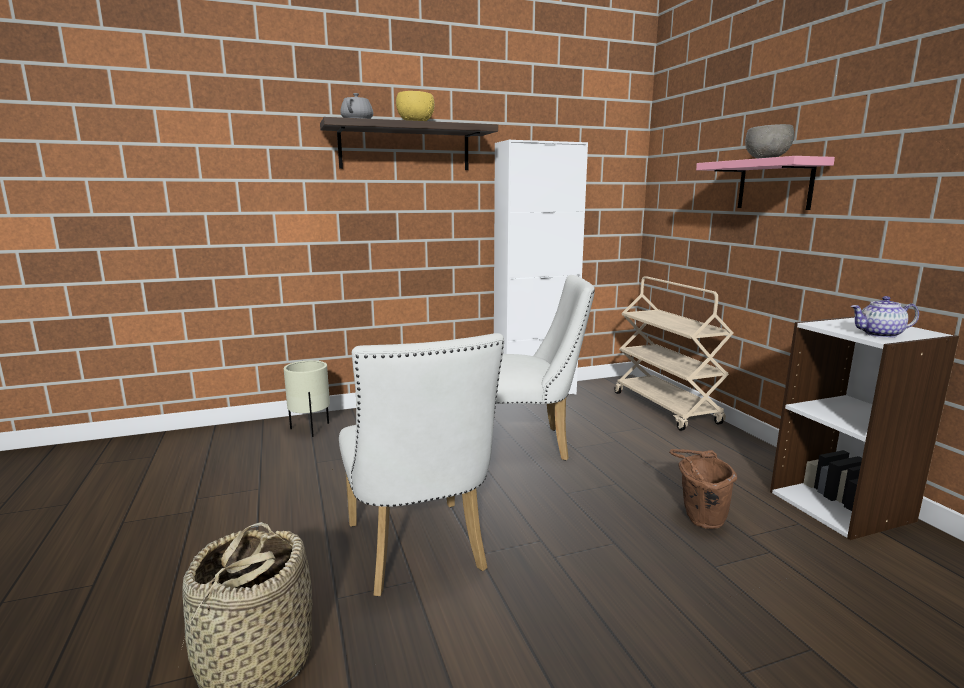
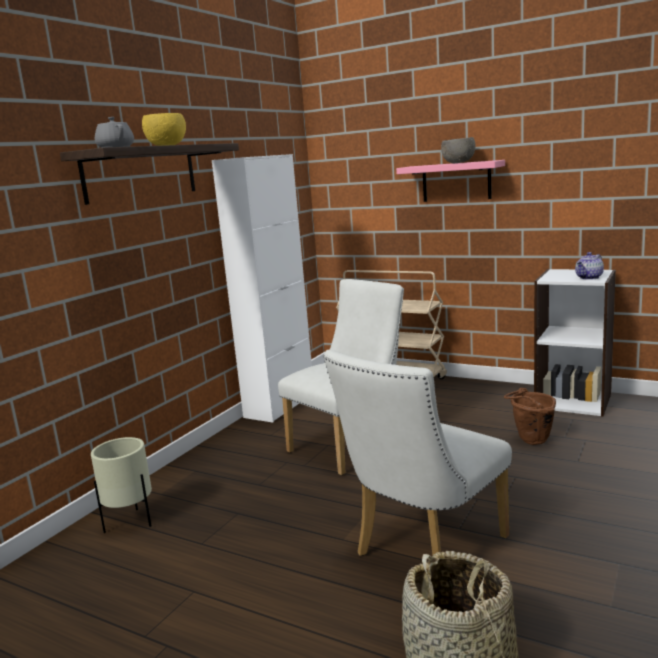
camera: 40 degrees left, 0 degrees up
(419, 553) = (424, 551): white chair -> white chair turned 105 degrees clockwise

